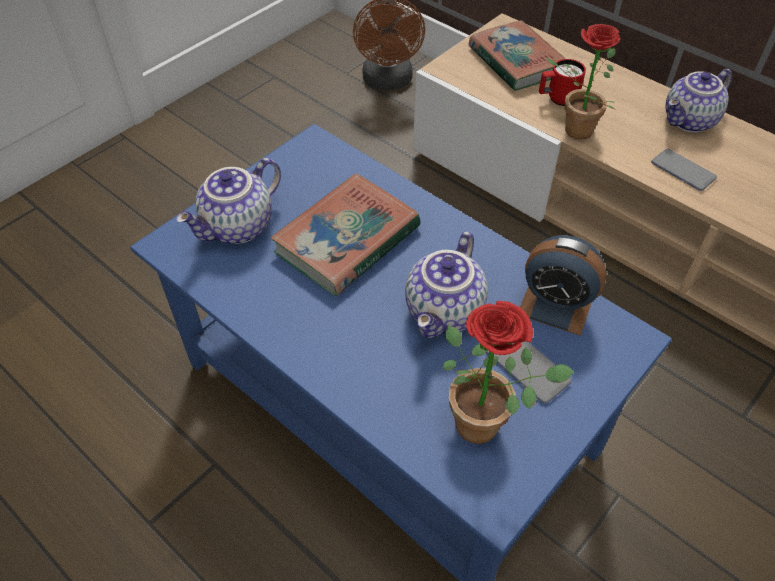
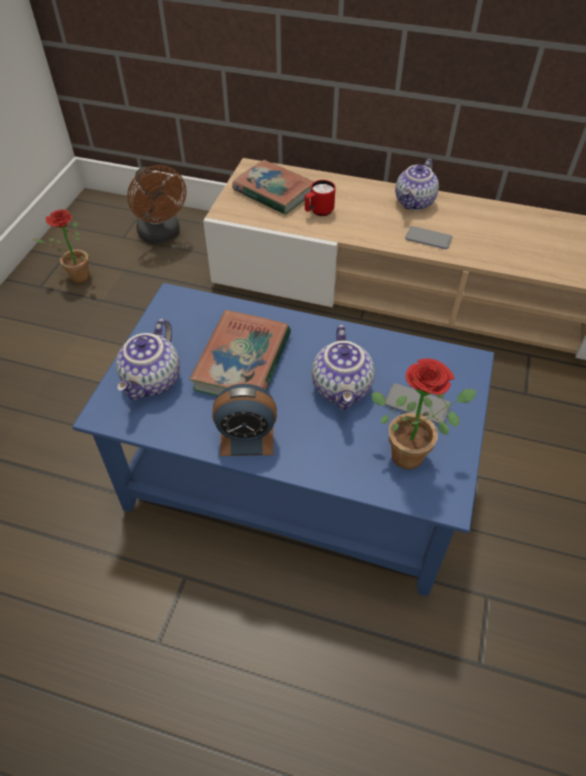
camera: 25 degrees left, 0 degrees up
(555, 306) = (412, 357): alarm clock -> alarm clock (247, 438)
(572, 131) = (341, 232): potted plant -> potted plant (76, 278)

